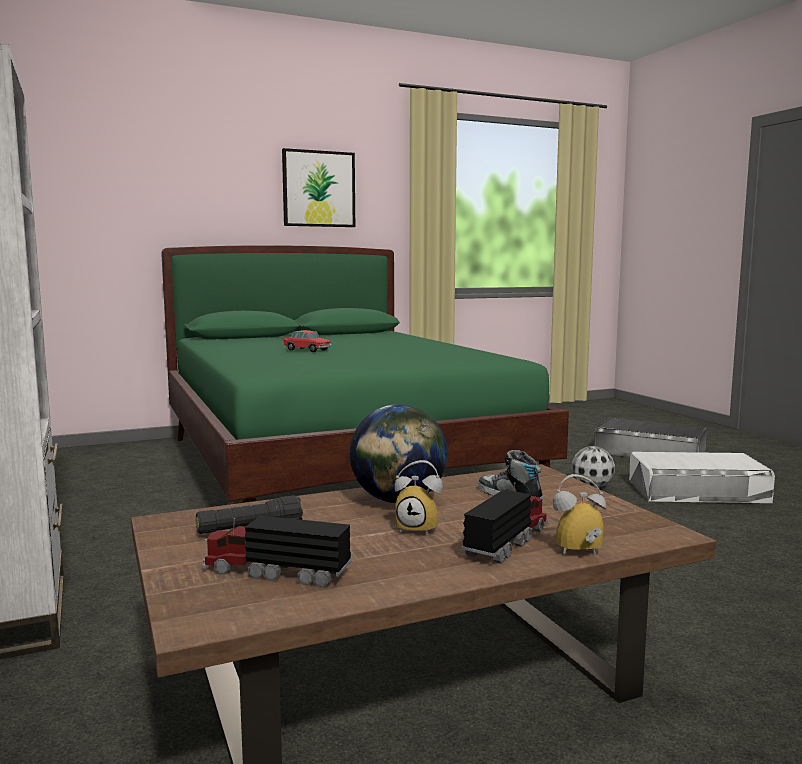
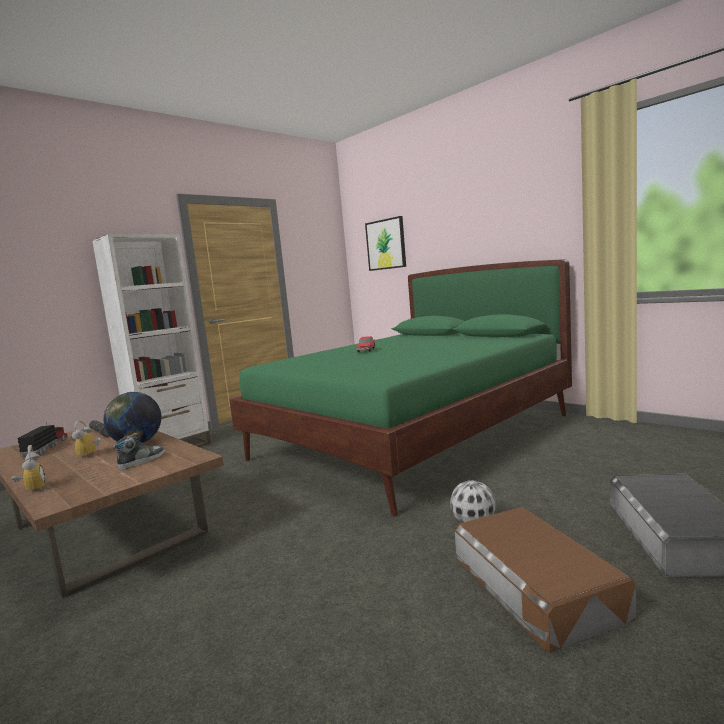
camera: 70 degrees right, 0 degrees up
(318, 189) = (509, 215): picture -> picture (386, 244)
(508, 541) = (62, 473): toy truck -> none
(697, 491) = (534, 585): white storage box -> brown storage box

